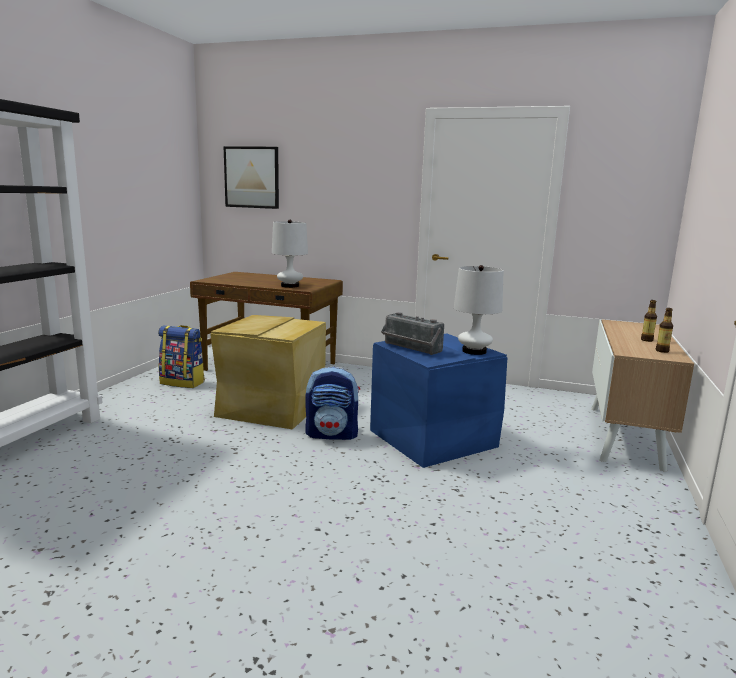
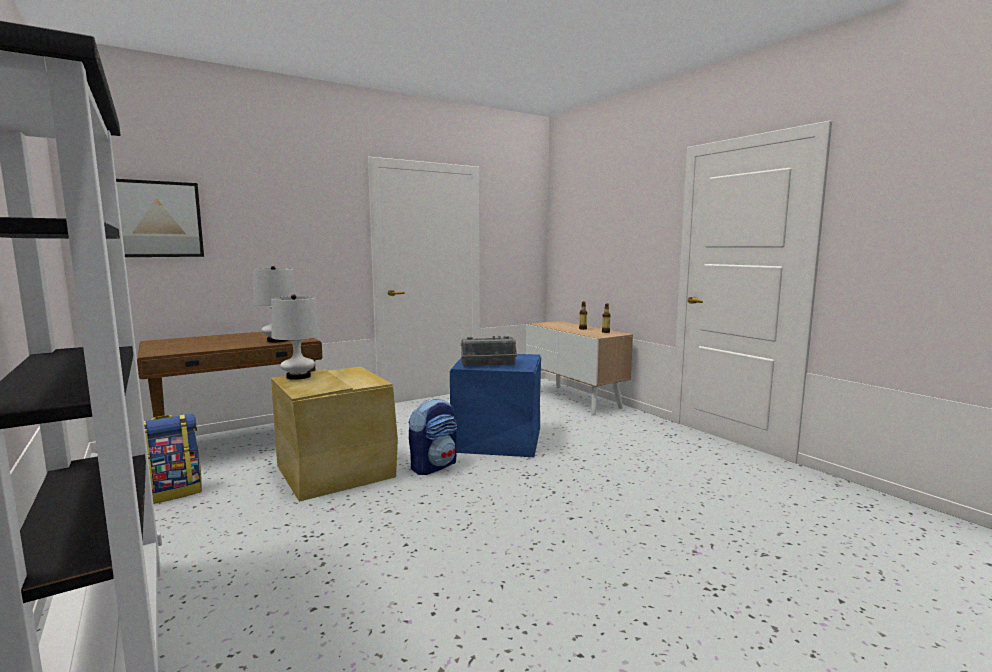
camera: 50 degrees left, 5 degrees down
(474, 351) = (521, 357): white table lamp -> white table lamp (298, 376)

